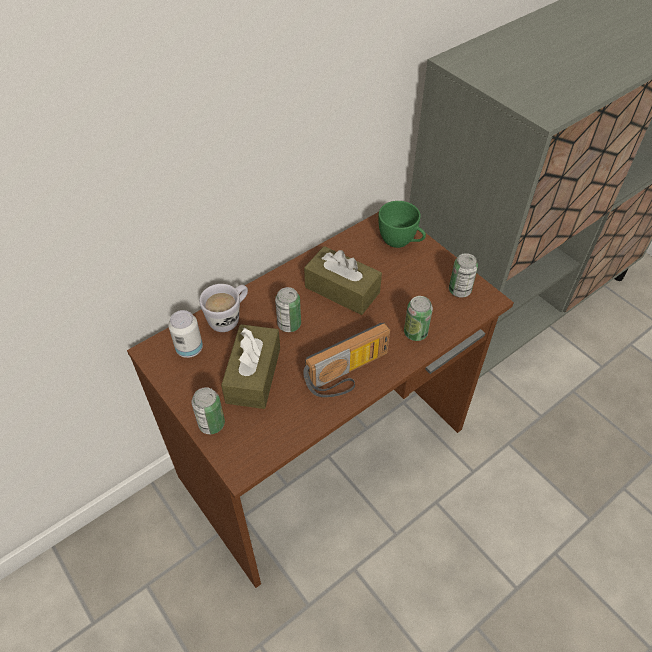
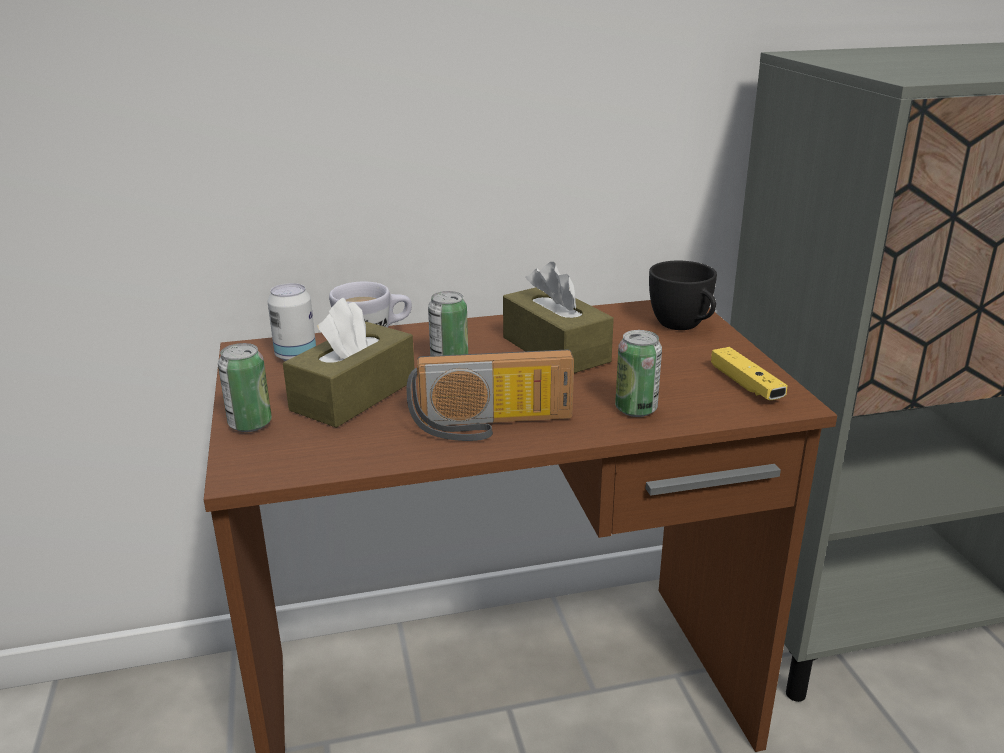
camera: 25 degrees right, 25 degrees down
(401, 242) = (683, 326): green cup -> black cup
(459, 290) = (746, 384): can -> yellow game controller

